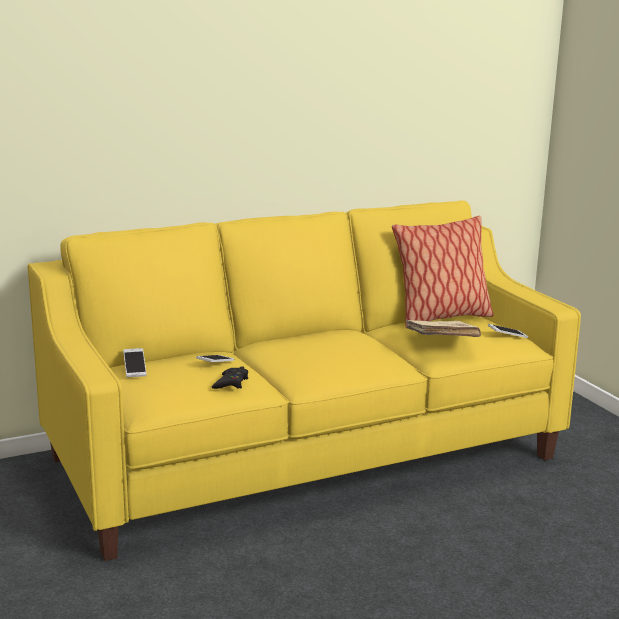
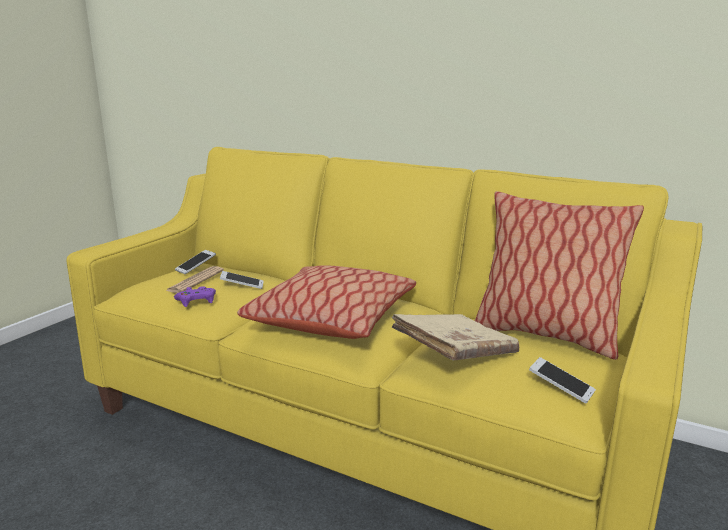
camera: 55 degrees right, 0 degrees up
(179, 374) = (195, 281): none -> newspaper
(231, 383) = (196, 301): black game controller -> purple game controller
(337, 355) = (331, 318): none -> pillow

